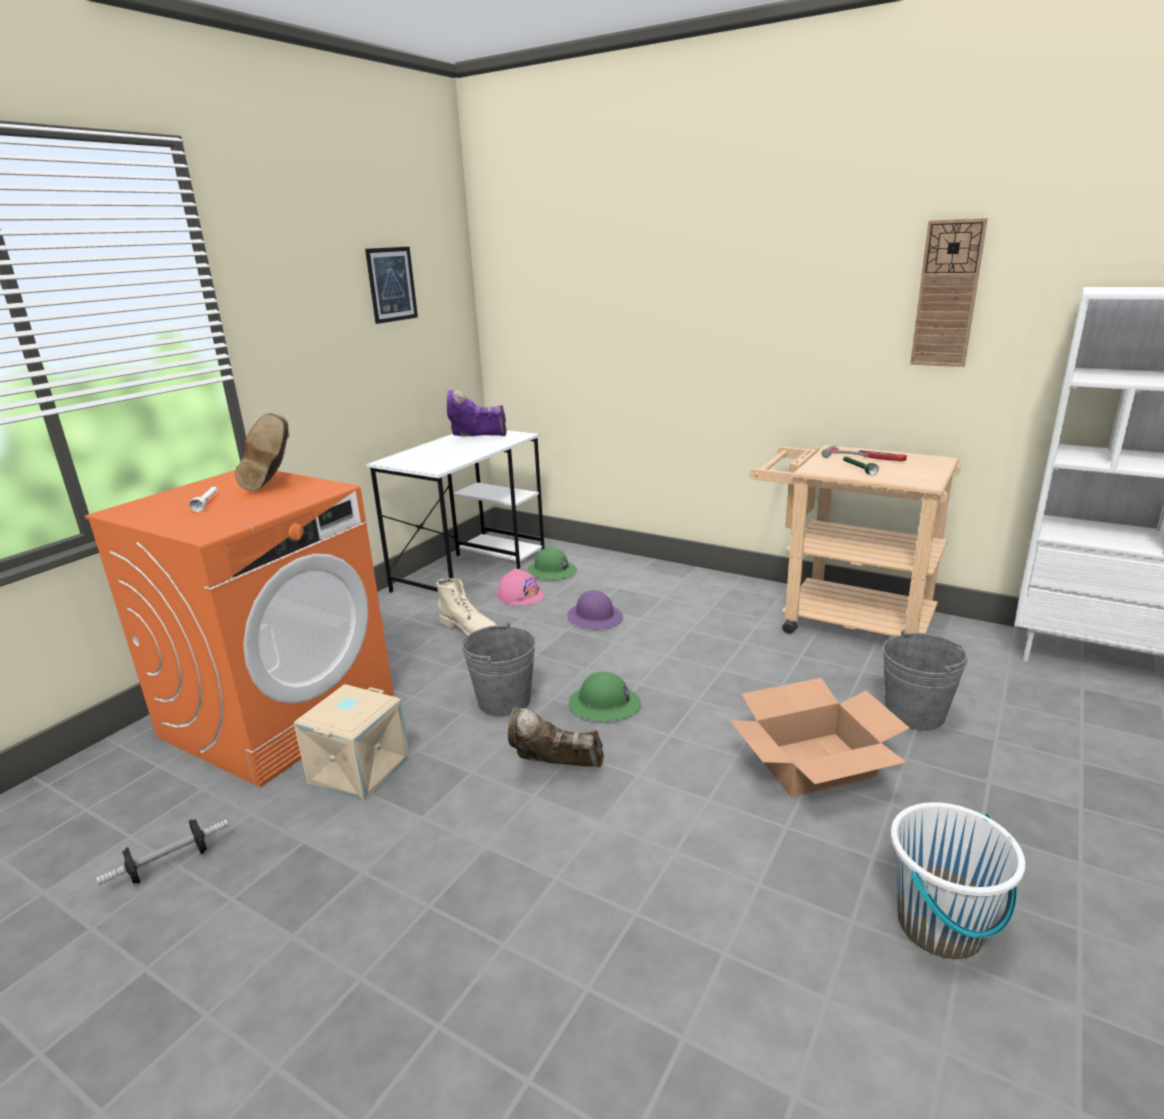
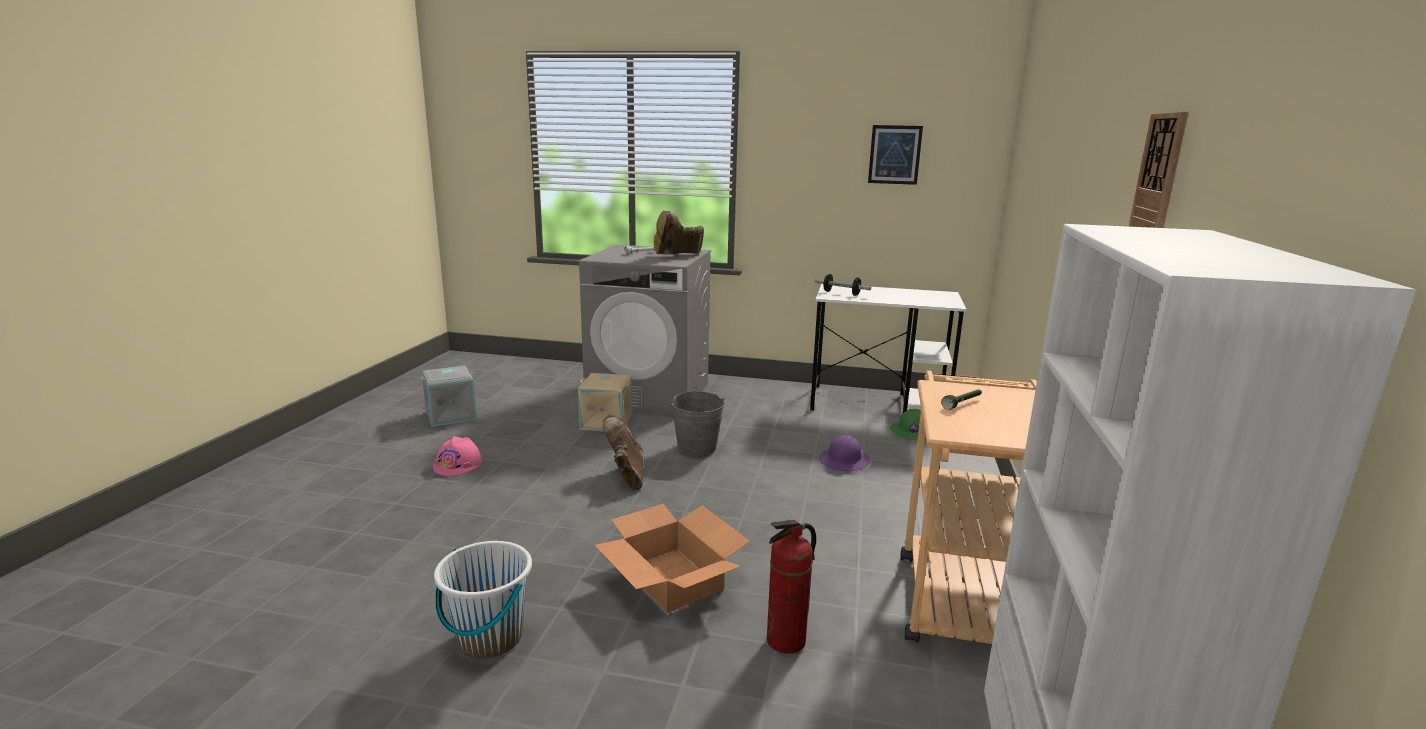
camera: 70 degrees right, 5 degrees down
(125, 996) = (451, 415): none -> grey storage box
(169, 864) = (525, 401): dumbbell -> dumbbell (841, 293)
(280, 714) = (650, 393): orange washing machine -> grey washing machine
(471, 629) = (785, 421): beige boot -> none
(476, 439) = (919, 296): purple boot -> none
(520, 595) = (855, 427): pink hard hat -> pink hard hat (458, 464)
(604, 705) = (711, 482): green hard hat -> none
(864, 457) = (1020, 407): hammer -> none
(914, 714) = (786, 641): grey bucket -> fire extinguisher

